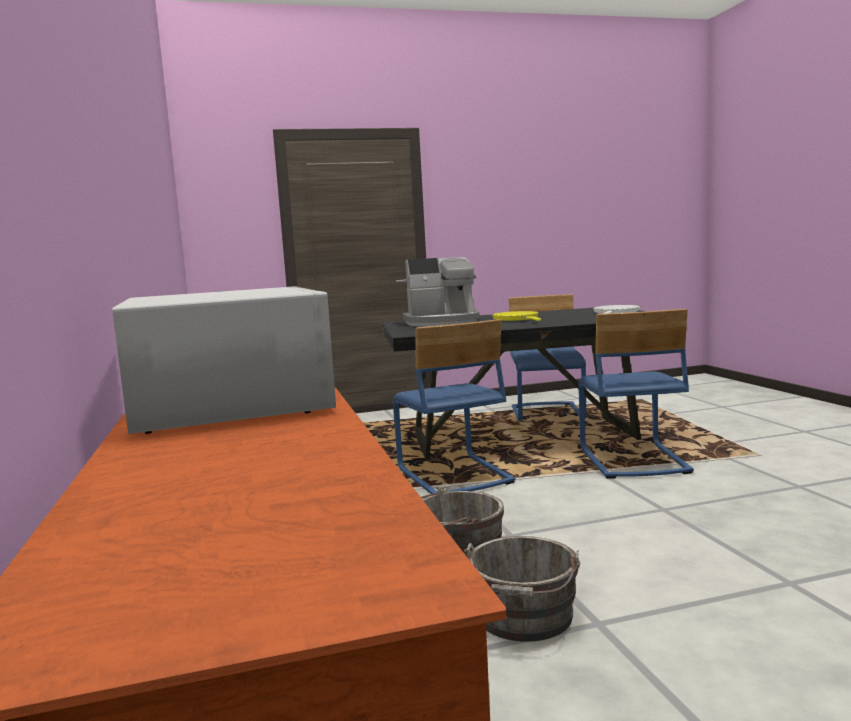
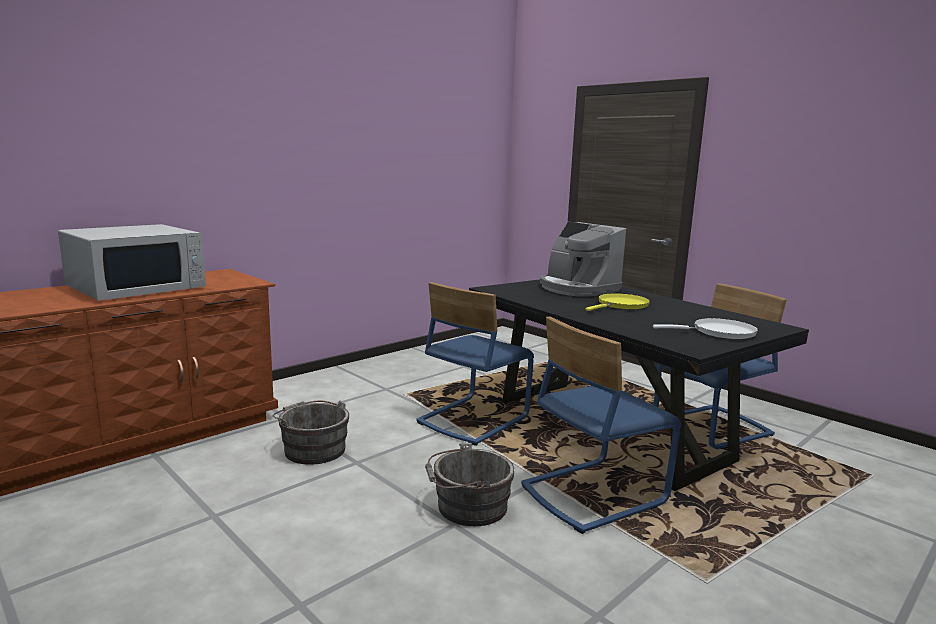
camera: 60 degrees right, 5 degrees up
(523, 619) = (218, 488): grey bucket -> grey bucket (468, 507)

